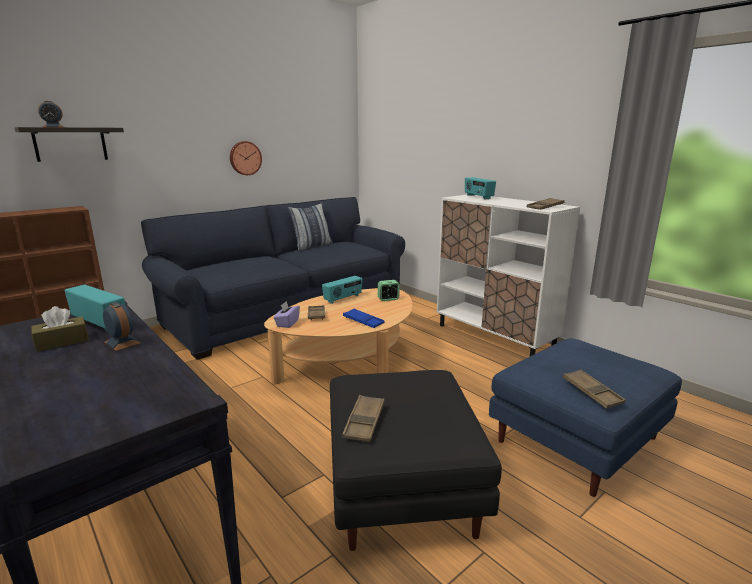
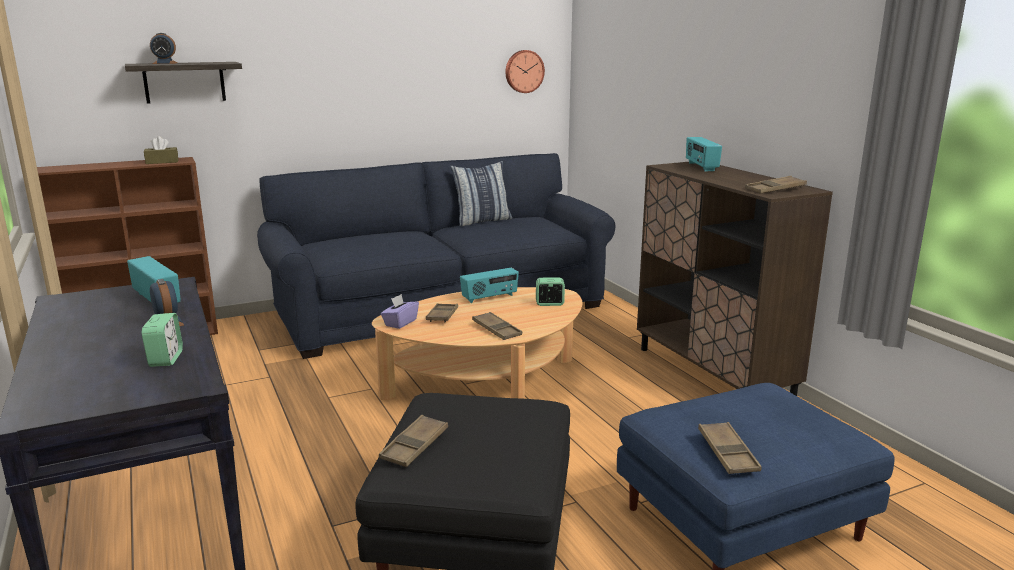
camera: 15 degrees right, 0 degrees up
(62, 342) = (113, 316): brown tissue box -> brown tissue box (162, 162)
(142, 377) = (166, 359): none -> alarm clock
(245, 158) = (400, 98): wall clock -> wall clock (524, 71)
(363, 321) = (496, 330): blue tray -> brown tray
(494, 337) = (713, 374): white cabinet -> brown cabinet

